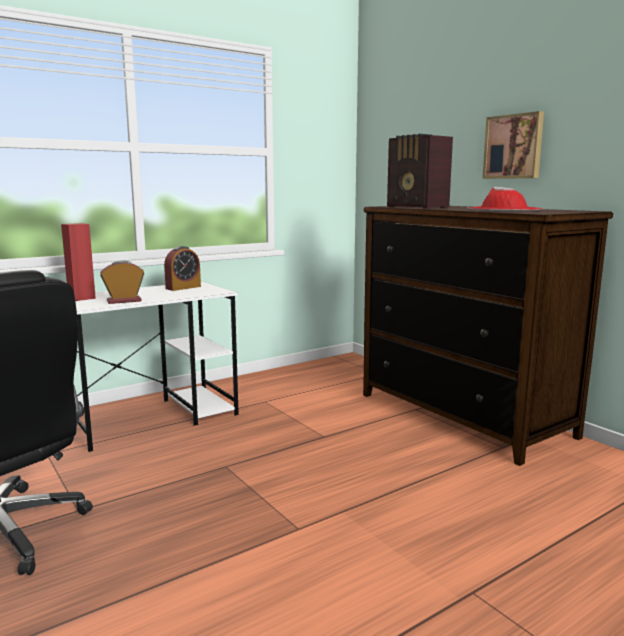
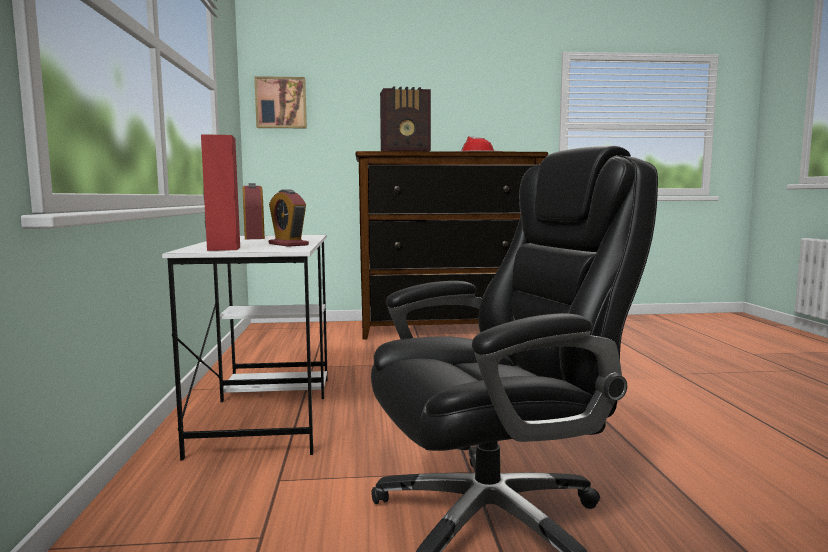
camera: 60 degrees left, 5 degrees down
(124, 301) = (288, 244): alarm clock -> alarm clock turned 45 degrees counterclockwise
(514, 147) = (440, 110): picture -> picture (281, 103)

